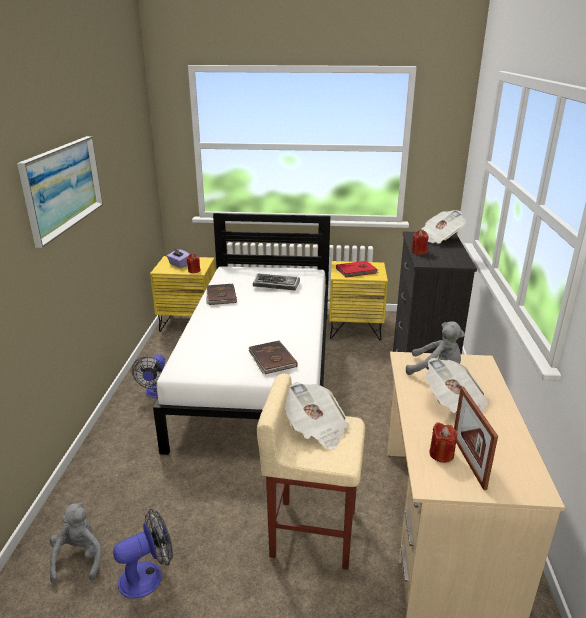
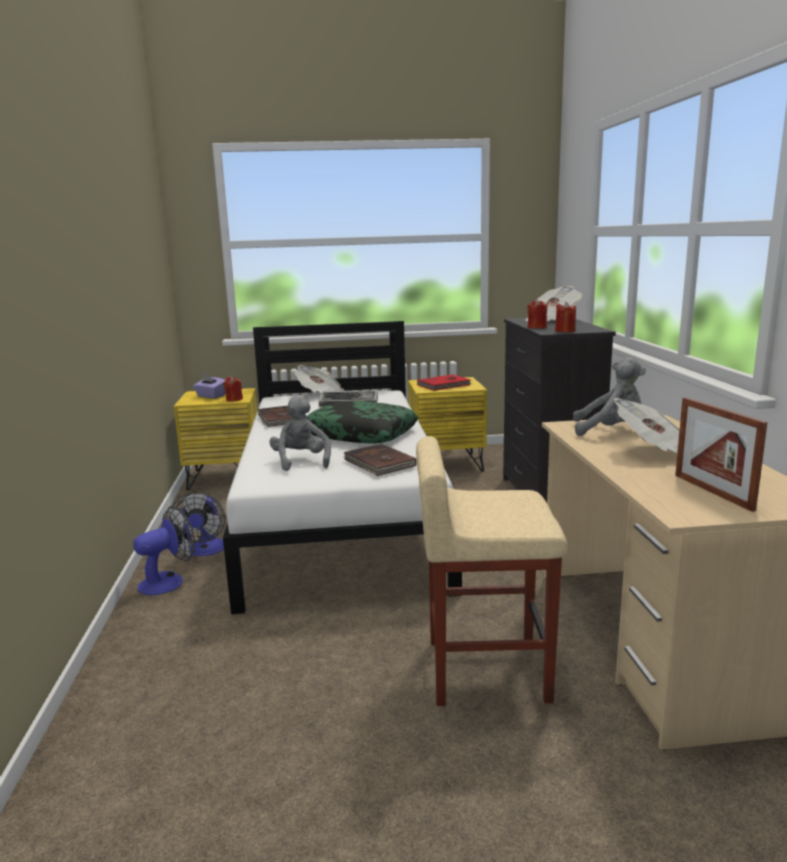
camera: 10 degrees left, 10 degrees down
(63, 187) = (80, 238): picture -> none
(79, 558) = (144, 752): grey plush toy -> grey plush toy (301, 461)
(148, 576) = (263, 756): fan -> fan (168, 581)
(271, 322) = (360, 434): none -> pillow
(316, 429) = (484, 503): newspaper -> newspaper (320, 394)
(441, 454) = (674, 490): red candle -> red candle (565, 331)

